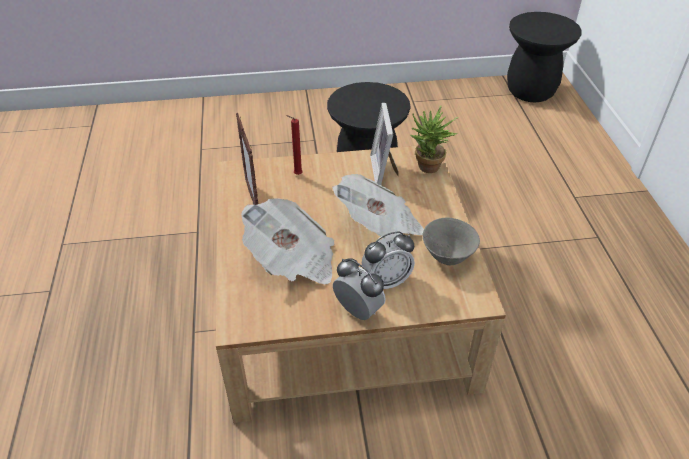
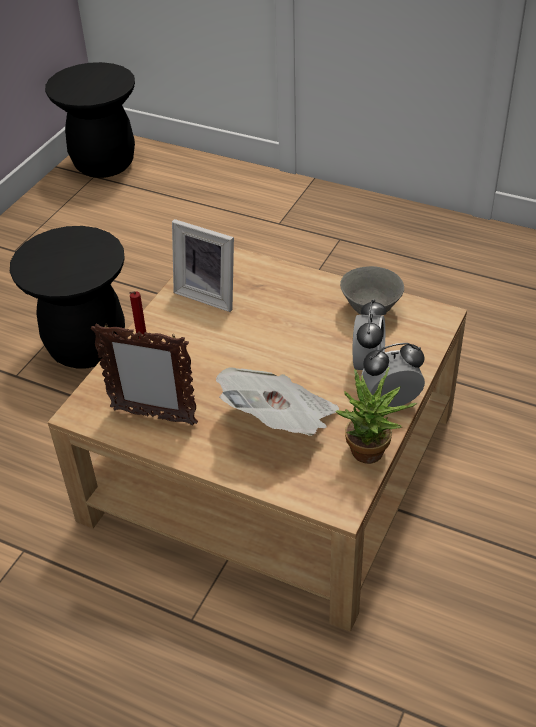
camera: 55 degrees left, 0 degrees up
(379, 226) = (288, 335): newspaper -> none
(427, 169) = (236, 264): potted plant -> potted plant (371, 456)

